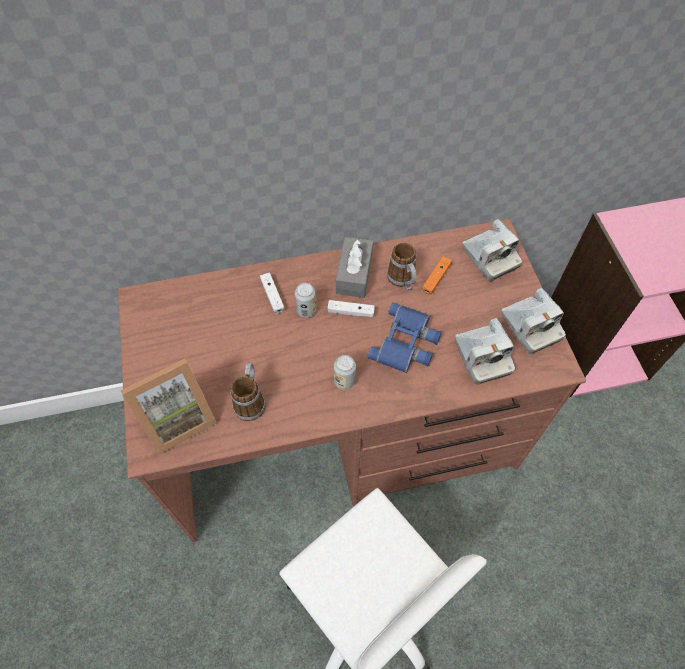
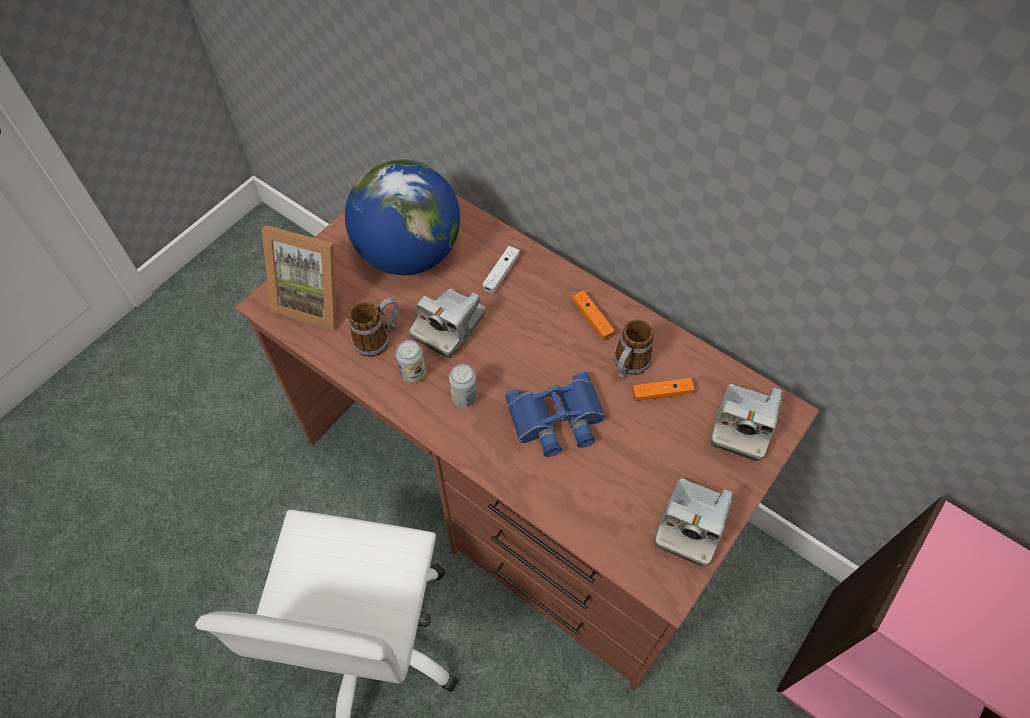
camera: 50 degrees right, 0 degrees up
(201, 335) = (409, 253): none -> globe
(306, 310) = (512, 311): can -> can (413, 373)
(350, 312) = (546, 347): white game controller -> none
(354, 274) = (592, 319): grey tissue box -> orange game controller
(482, 357) = (606, 501): camera -> camera (449, 326)

